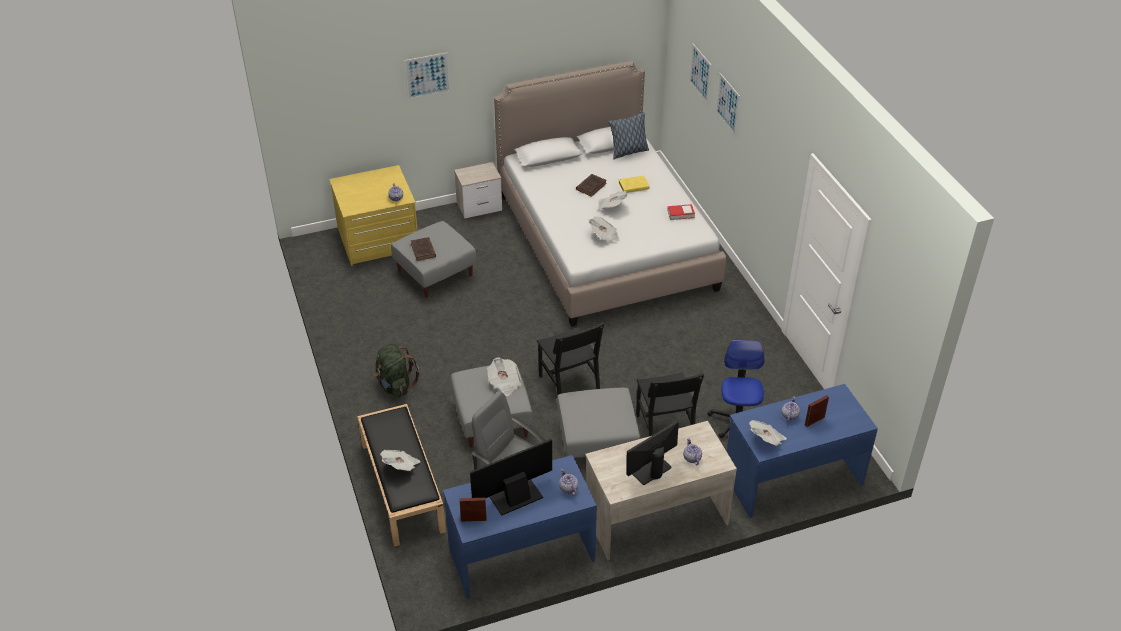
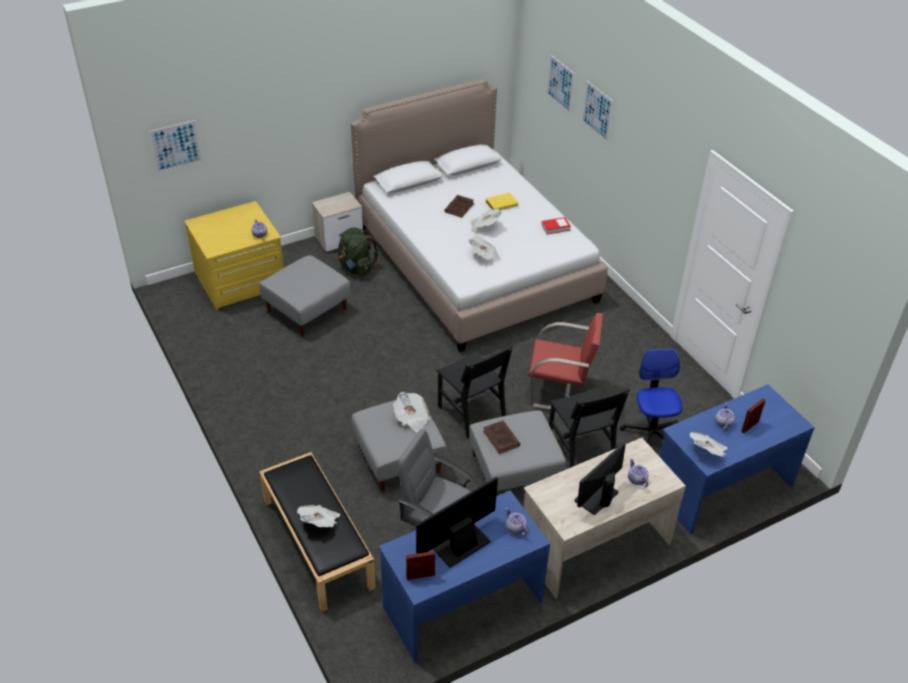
camera: 10 degrees left, 0 degrees up
(395, 385) = (288, 432): green backpack -> green backpack (356, 268)
(423, 251) = (296, 287): brown book -> brown book (501, 439)
(427, 75) = (282, 103): picture -> picture (176, 146)
(628, 152) = (487, 171): pillow -> none
(659, 372) = (560, 391): none -> red chair

